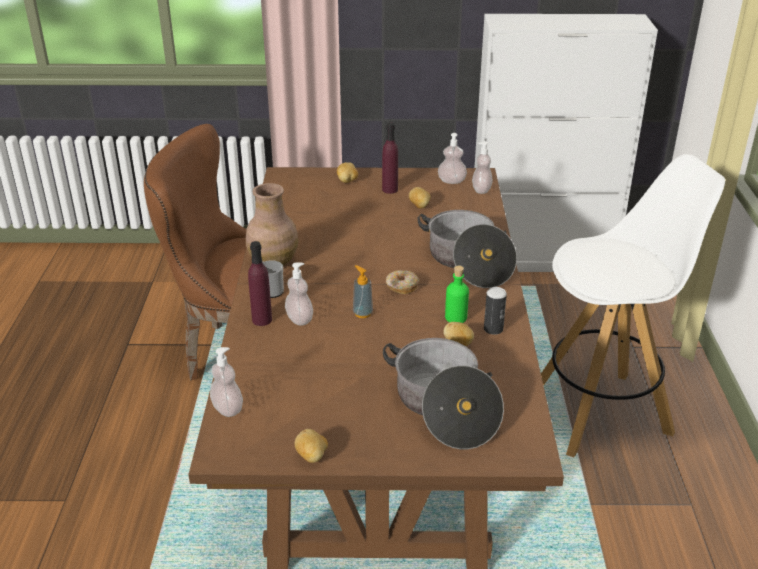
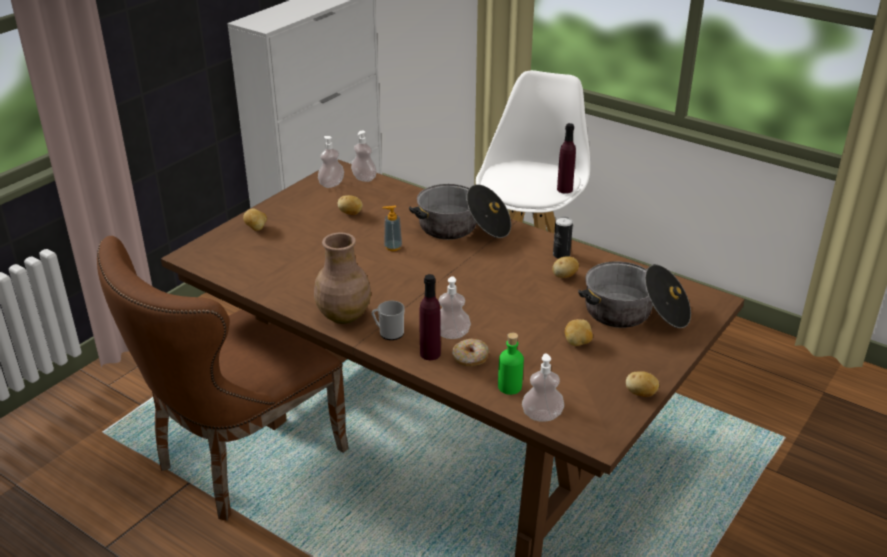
camera: 55 degrees left, 0 degrees up
(356, 390) = (577, 343): none -> potato
(362, 313) = (477, 301): soap dispenser -> soap dispenser (393, 247)
(390, 189) = (303, 215): purple bottle -> purple bottle (564, 189)
(401, 286) = (460, 269): donut -> donut (470, 358)
(456, 317) = (530, 263): green bottle -> green bottle (509, 387)

